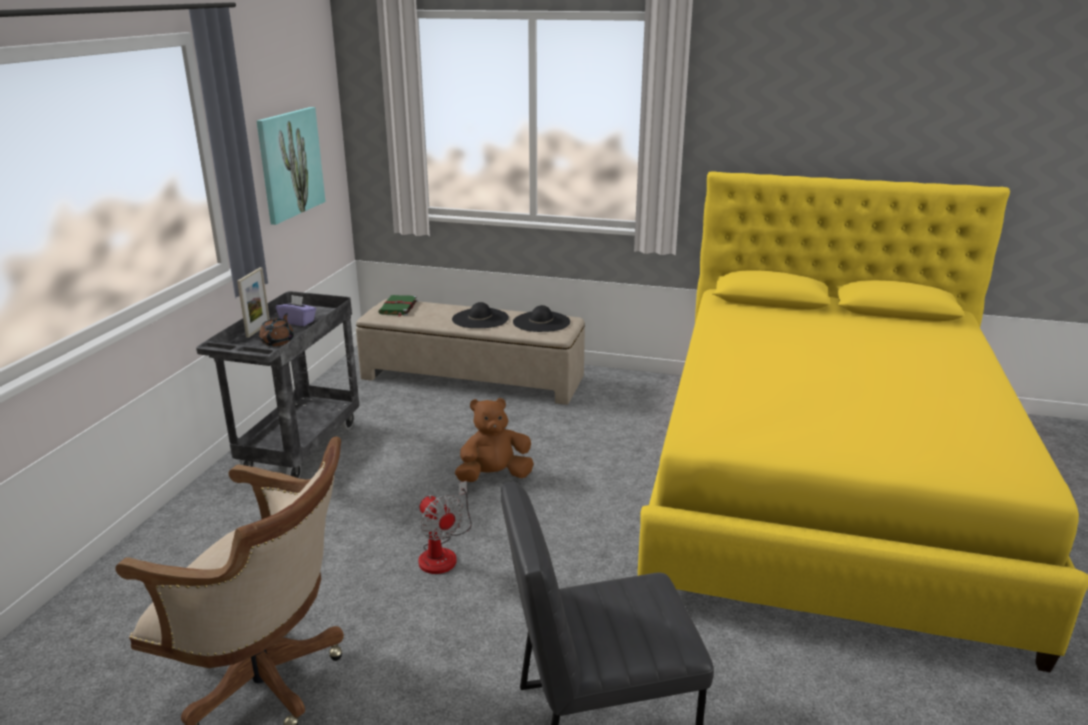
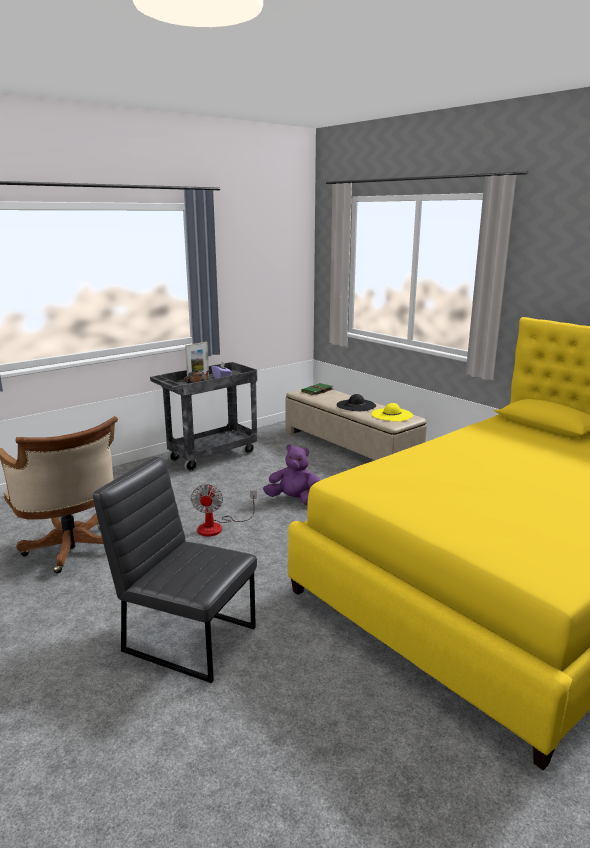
camera: 35 degrees right, 5 degrees down
(290, 164) = (261, 288): picture -> none
(494, 476) = (294, 500): brown plush toy -> purple plush toy
(541, 322) = (392, 415): black hat -> yellow hat

